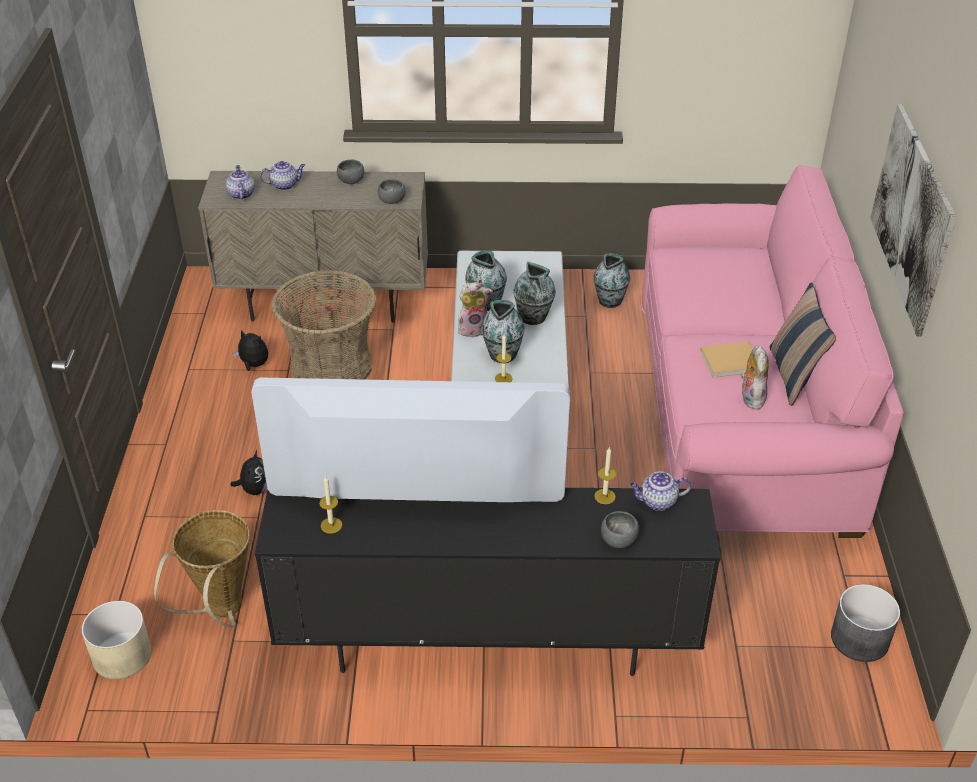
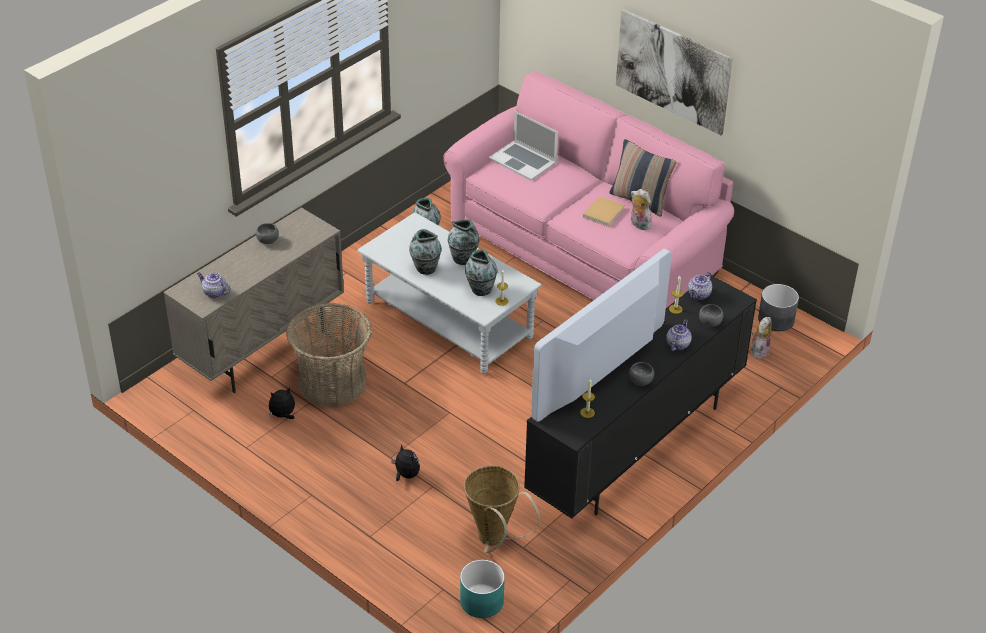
camera: 50 degrees left, 0 degrees up
(122, 656) = (482, 601): beige planter -> turquoise planter
(285, 185) = (231, 269): teapot -> teapot (678, 344)
(392, 200) = (315, 236): grey bowl -> grey bowl (641, 380)
(473, 329) = (443, 286): plush toy -> plush toy (759, 350)
(727, 263) = (523, 160): none -> laptop

